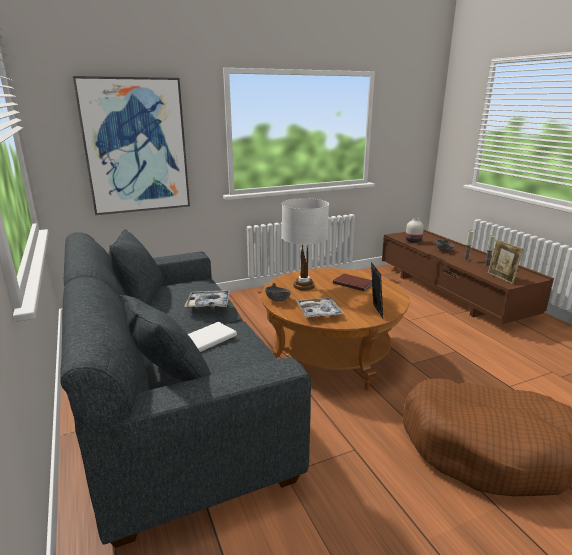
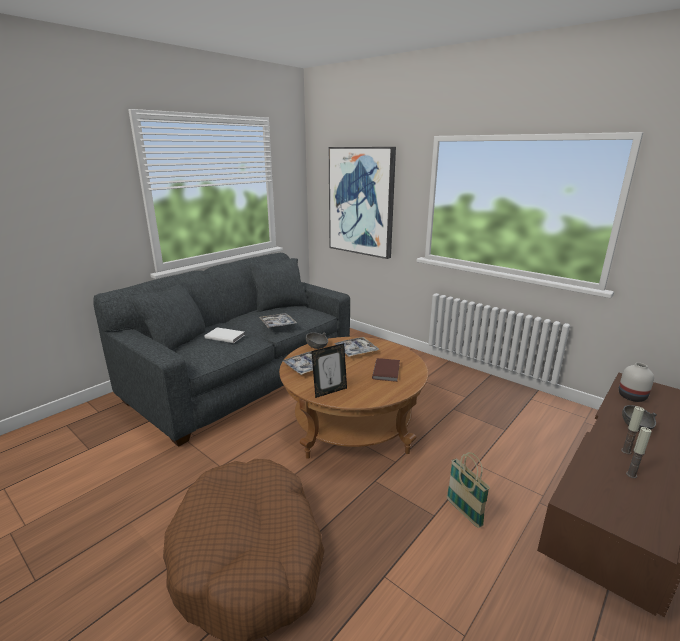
camera: 65 degrees right, 0 degrees up
(303, 286) = (356, 351): white table lamp -> tray
(455, 340) = (464, 512): none -> basket
(501, 278) = (590, 493): picture frame -> none

